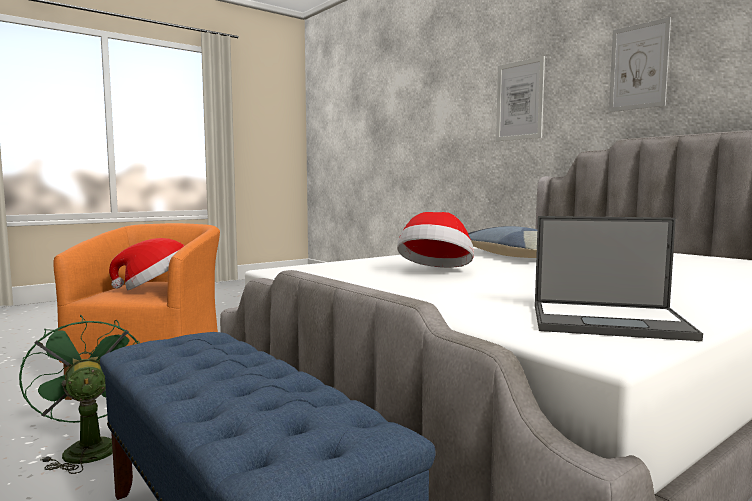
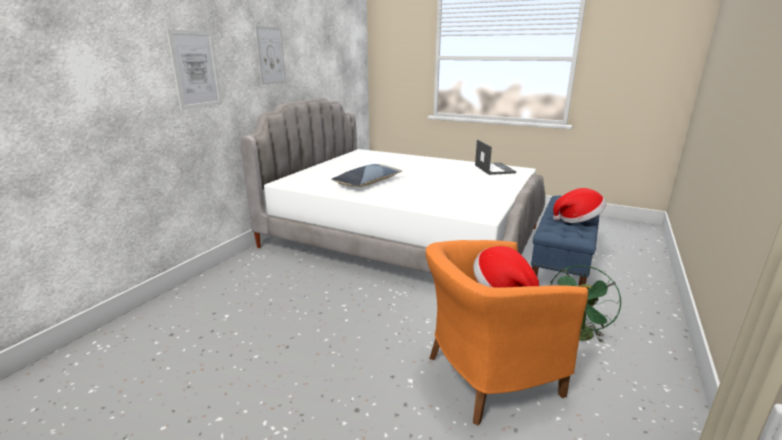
camera: 115 degrees left, 15 degrees up
(436, 272) = (442, 189): hat -> hat (578, 219)

